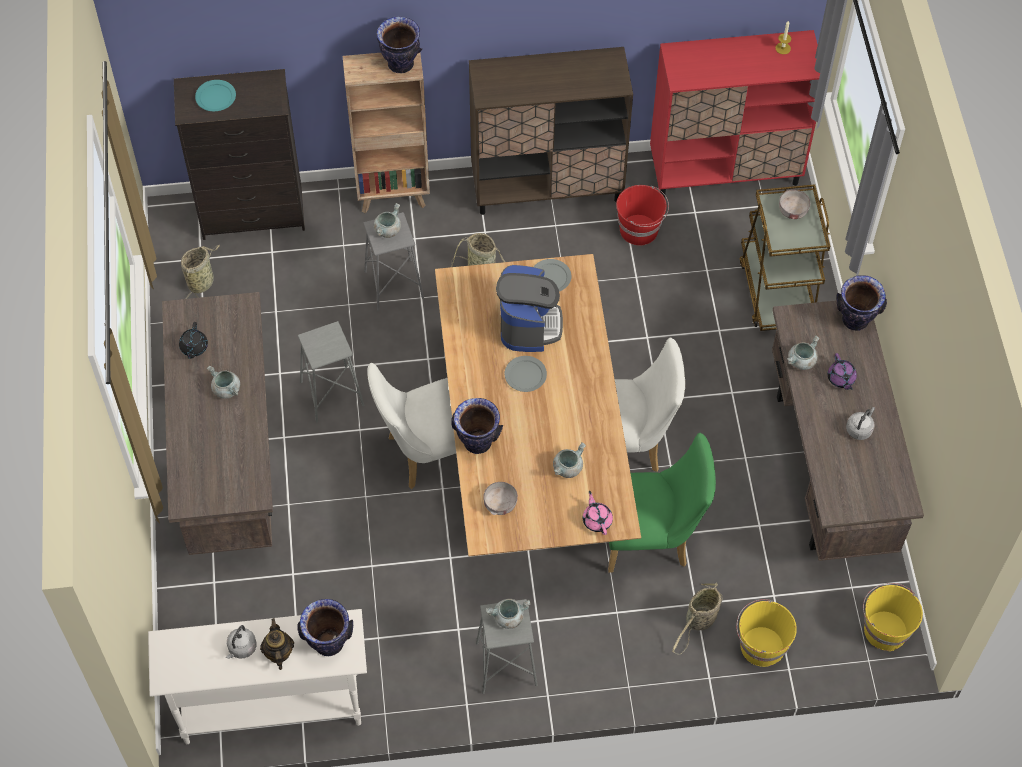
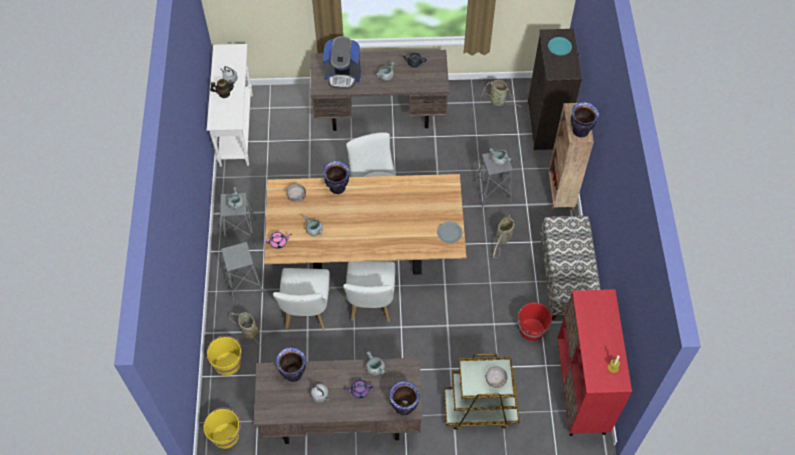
camera: 95 degrees right, 0 degrees up
(329, 642) = (225, 114): vase -> vase (293, 373)
(331, 394) = (419, 159): grey stool -> grey stool (244, 283)
(526, 375) = (380, 214): grey plate -> none
(528, 325) = (415, 218): coffee machine -> coffee machine (343, 75)
(547, 187) = (566, 279): brown cabinet -> bench
(652, 538) = (306, 313): green chair -> white chair

